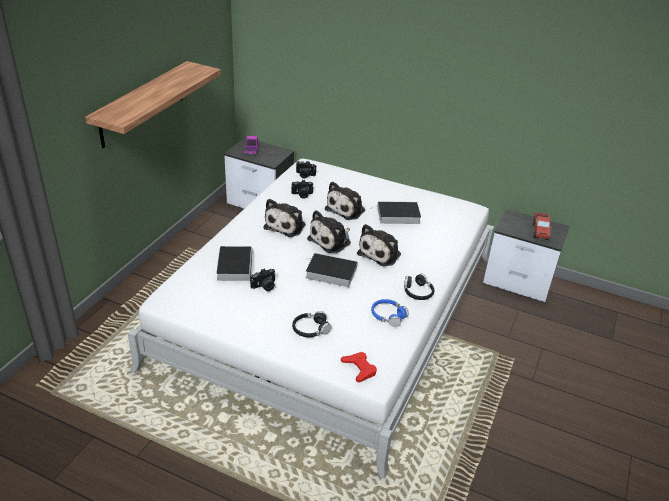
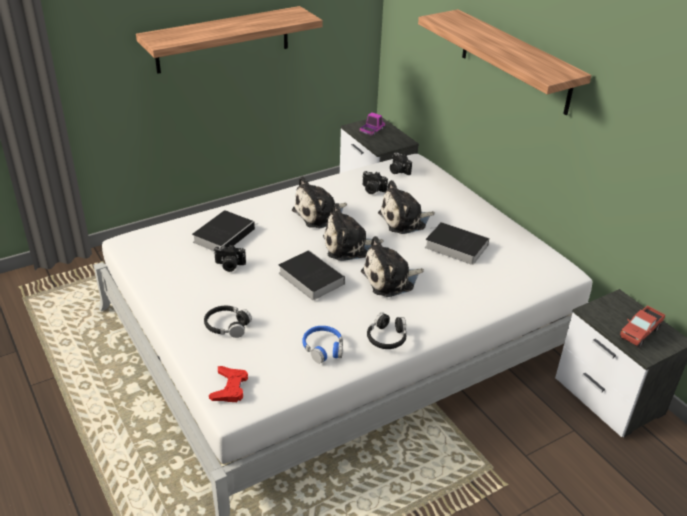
camera: 35 degrees right, 0 degrees up
(388, 70) = (515, 62): none -> shelf

